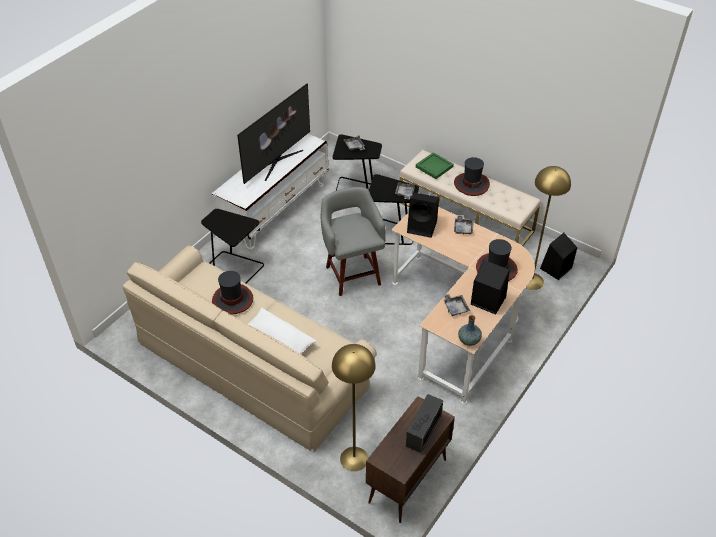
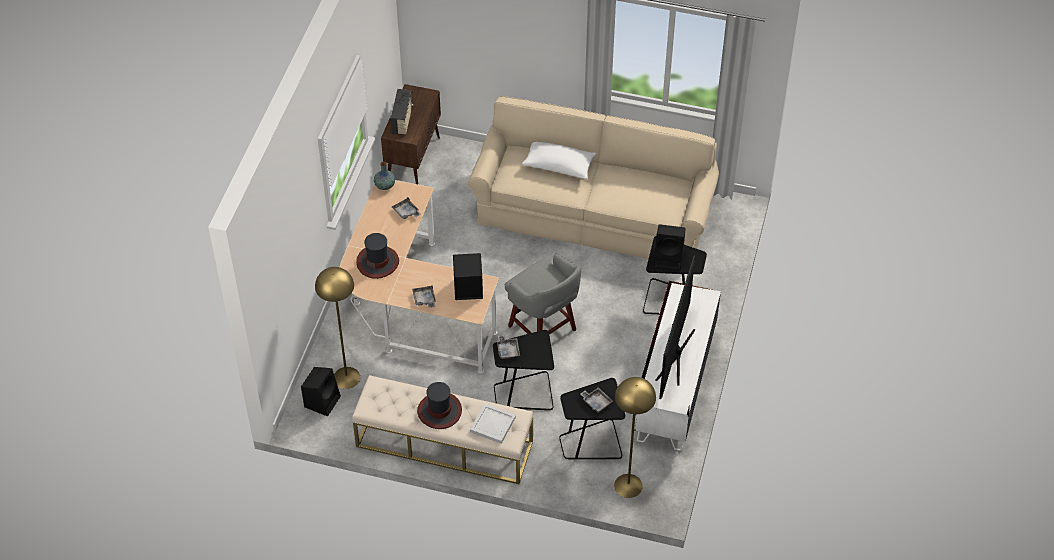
camera: 160 degrees right, 5 degrees up
(232, 300) = (622, 191): hat -> none
(353, 458) = (464, 164): yellow floor lamp -> yellow floor lamp (628, 485)
(434, 167) = (492, 424): green tray -> white tray
(487, 300) = (378, 227): black speaker -> black speaker (669, 258)

